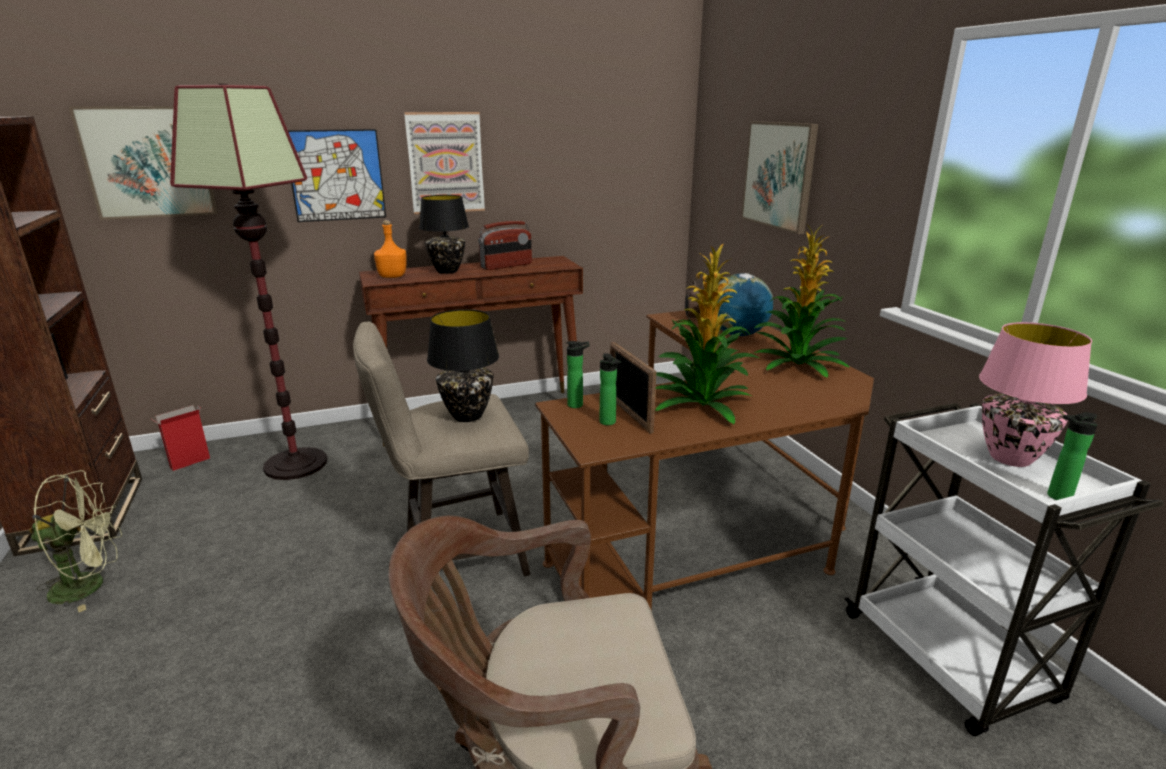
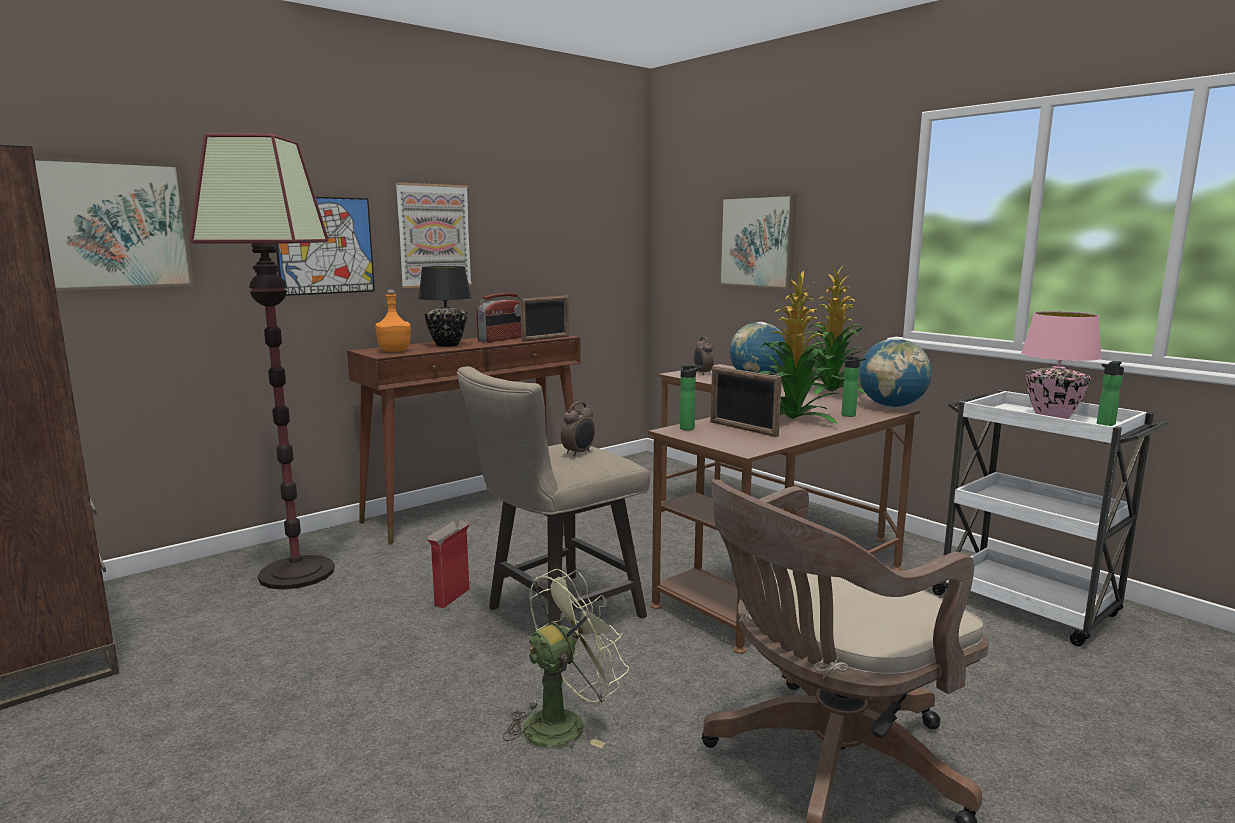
camera: 20 degrees left, 10 degrees down
(90, 585) = (131, 719): green fan -> green fan (564, 722)
(189, 463) = (150, 592): cardboard box -> cardboard box (451, 597)
(467, 416) = (579, 453): black table lamp -> alarm clock
(546, 268) = (545, 338): none -> picture frame
(609, 423) = (733, 435): bottle -> bottle (850, 415)
(840, 400) = (892, 406): none -> globe

